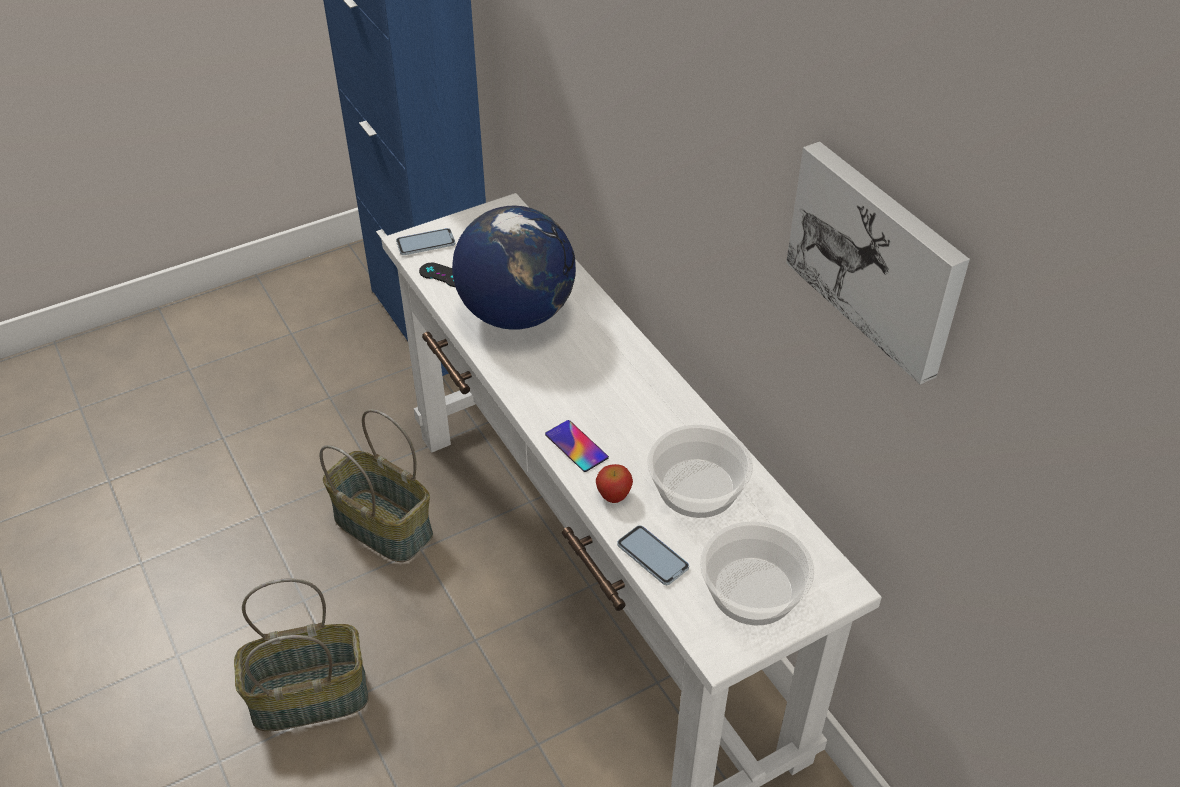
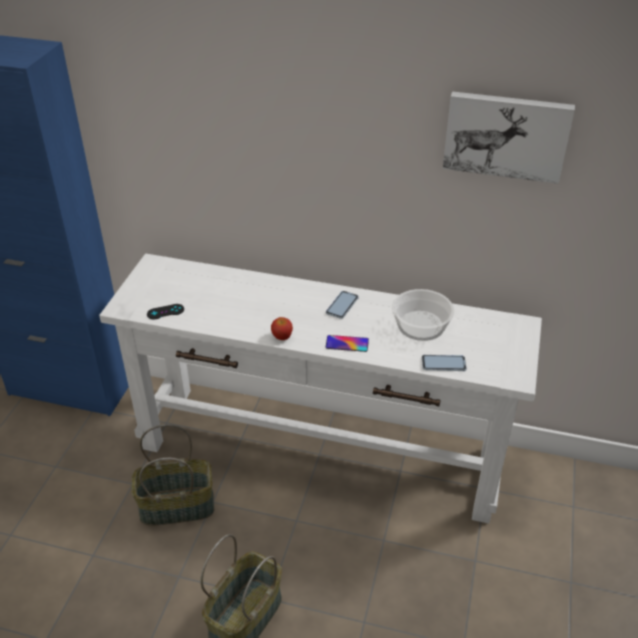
camera: 45 degrees left, 5 degrees down
(425, 243) = (131, 303): phone -> phone (342, 305)
(516, 313) = (231, 306): globe -> none
(614, 495) = (392, 352): apple -> apple (282, 336)
(753, 589) = (497, 348): bowl -> none

